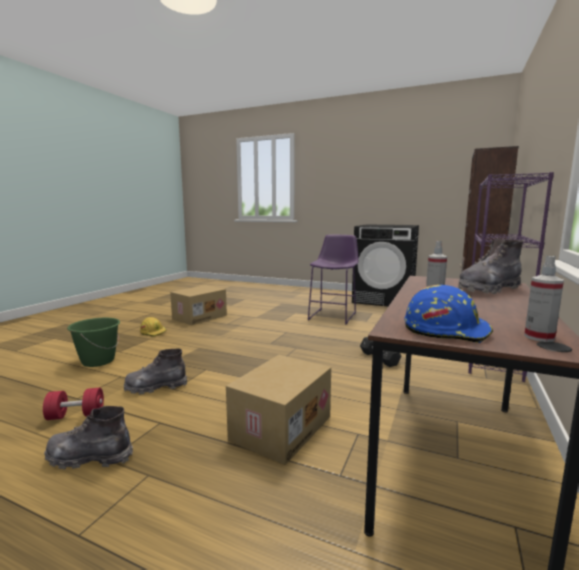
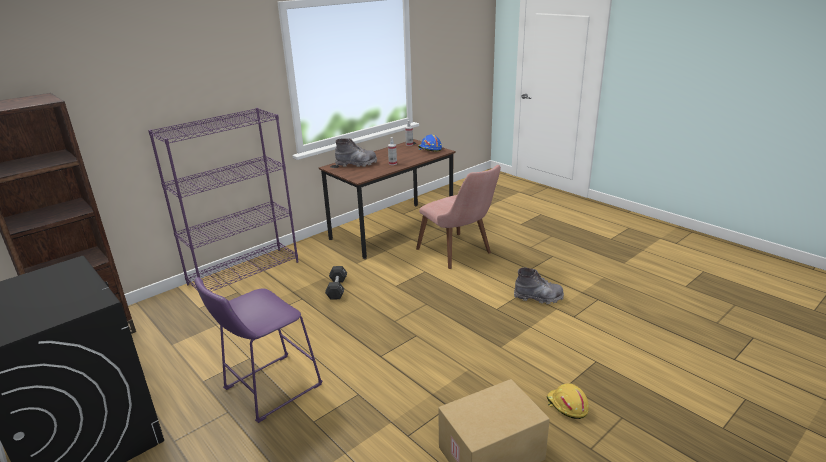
camera: 155 degrees left, 15 degrees up
(76, 415) = (587, 284): red dumbbell -> none
(90, 458) = (562, 258): grey boot -> none
(98, 361) = (611, 346): green bucket -> none
(280, 427) = (460, 254): cardboard box -> pink chair

